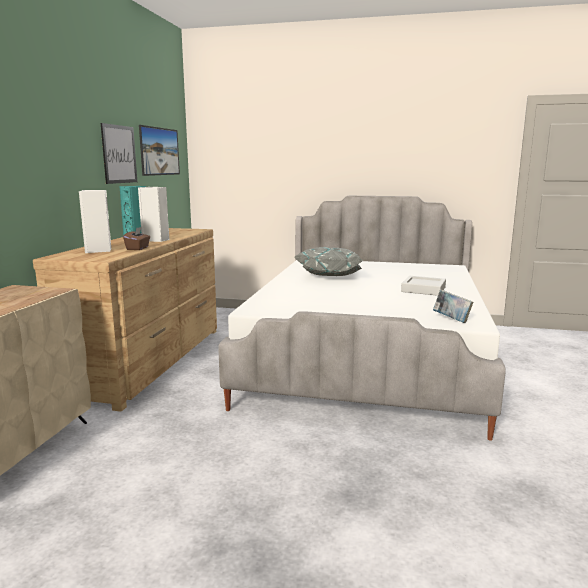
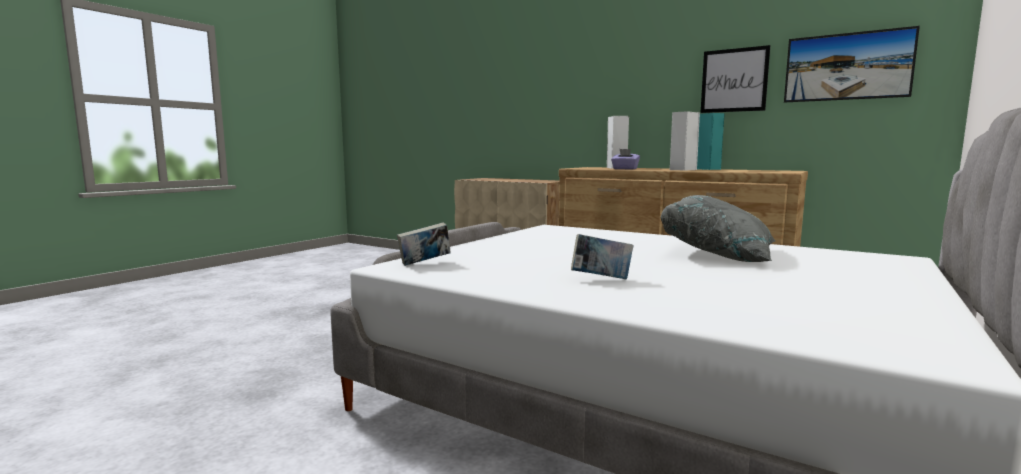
camera: 110 degrees right, 5 degrees down
(138, 248) = (625, 169): brown tissue box -> purple tissue box
(423, 289) = (601, 279): grey tray -> book

